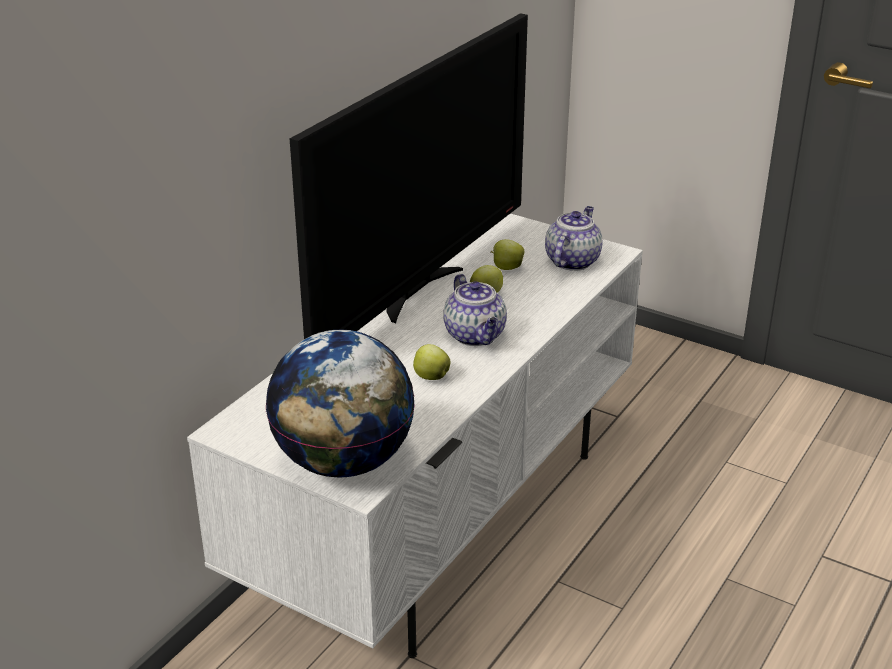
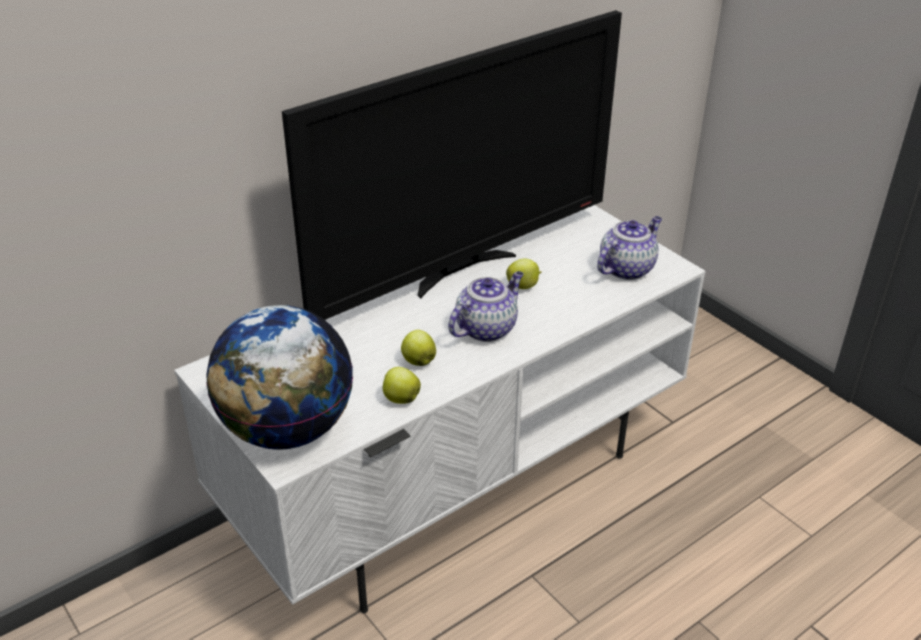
camera: 20 degrees right, 5 degrees up
(476, 336) = (486, 328): teapot -> teapot turned 135 degrees counterclockwise
(506, 268) = (558, 263): apple -> apple (400, 398)

